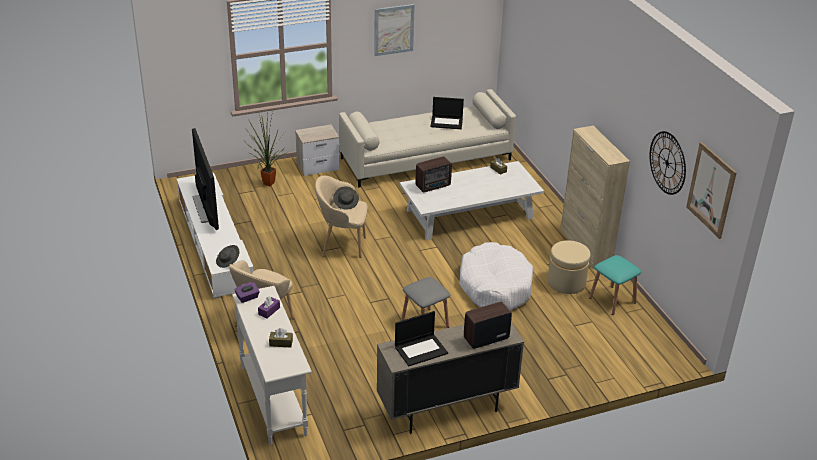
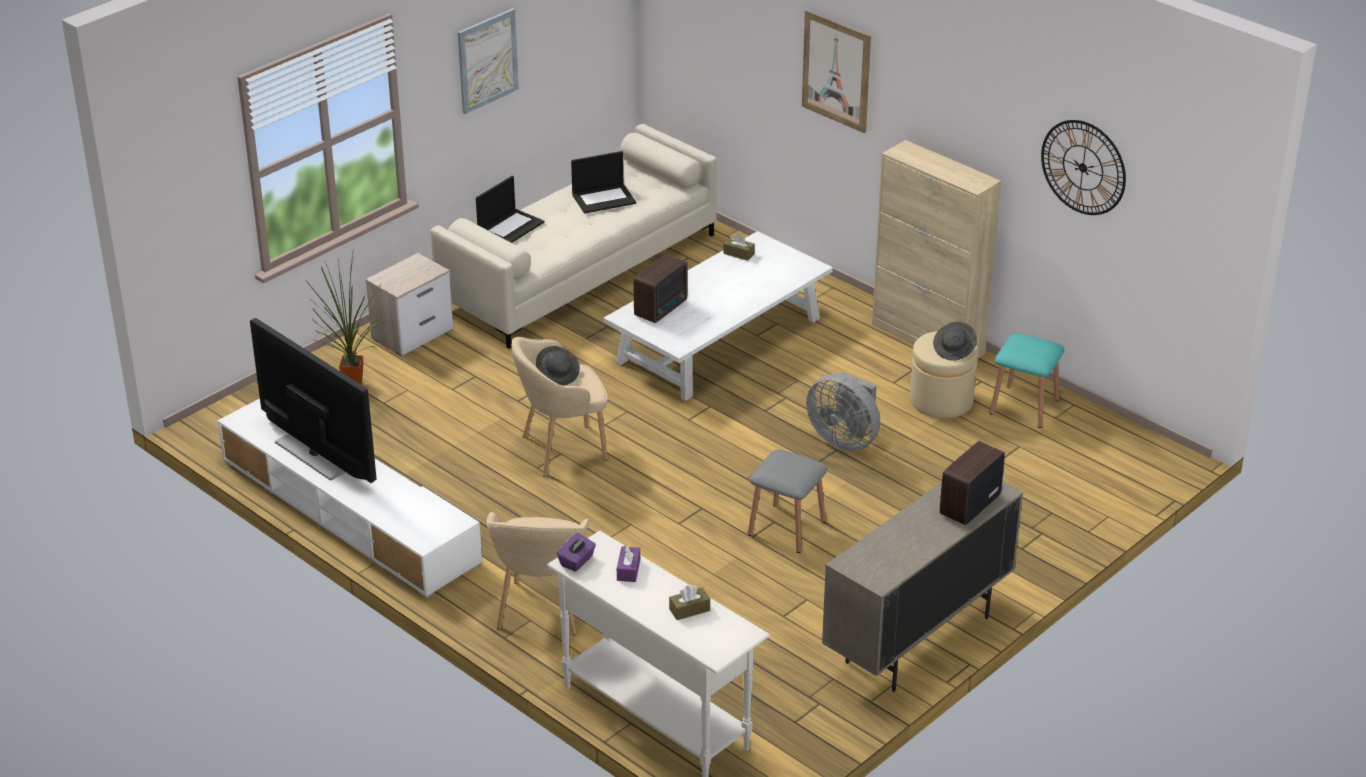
camera: 25 degrees left, 0 degrees up
(228, 261) = (432, 528): grey hat -> grey hat (954, 350)
(421, 350) = (894, 551): laptop -> laptop (510, 227)
(495, 286) = (845, 439): white dog bed -> grey fan
(711, 190) = (1183, 190): picture -> picture (836, 71)

